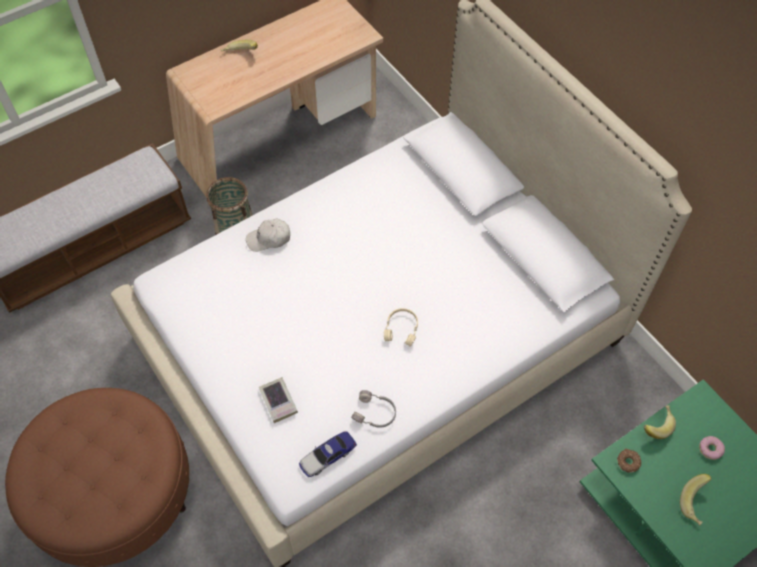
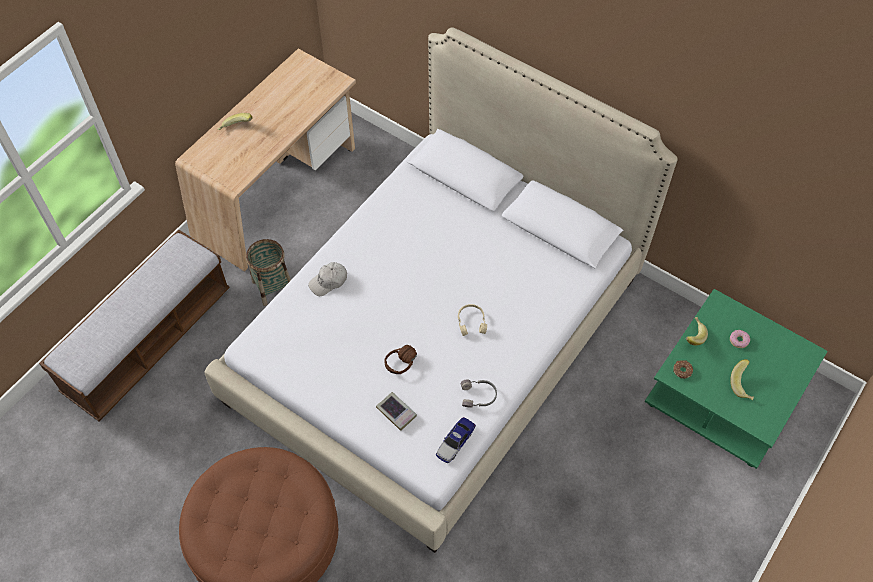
camera: 20 degrees left, 0 degrees up
(309, 354) = (404, 366): none -> brown headphones

